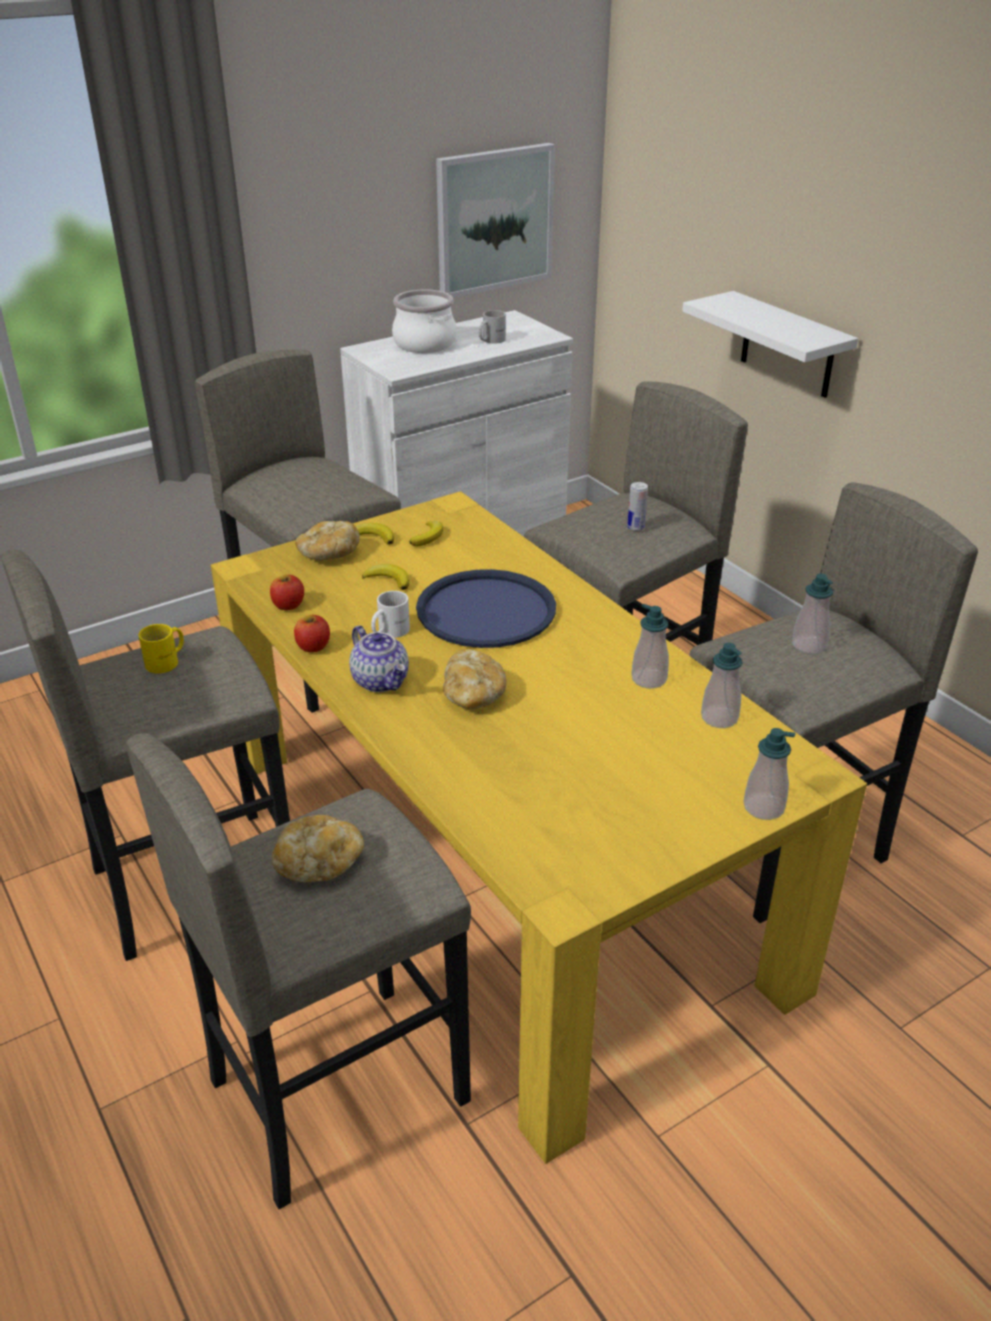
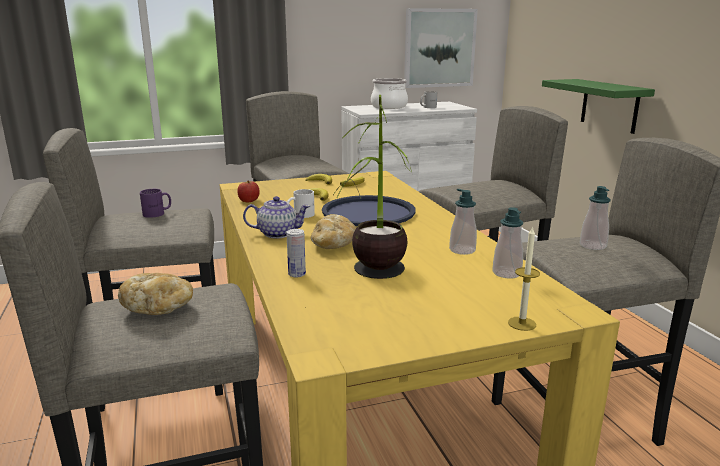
camera: 15 degrees right, 15 degrees down
(167, 661) = (158, 213): yellow mug -> purple mug
(313, 647) = (248, 217): apple -> none
(328, 555) = (289, 186): bread -> none
(381, 681) = (278, 233): teapot -> teapot turned 75 degrees counterclockwise
(566, 761) = (376, 281): none -> potted plant
(636, 527) = (488, 189): can -> can (297, 274)
(763, 807) = (522, 323): soap dispenser -> candle
(787, 346) = (609, 105): white shelf -> green shelf

